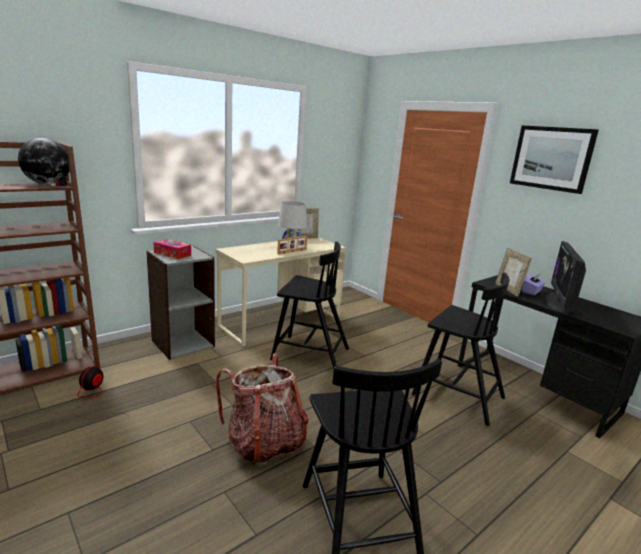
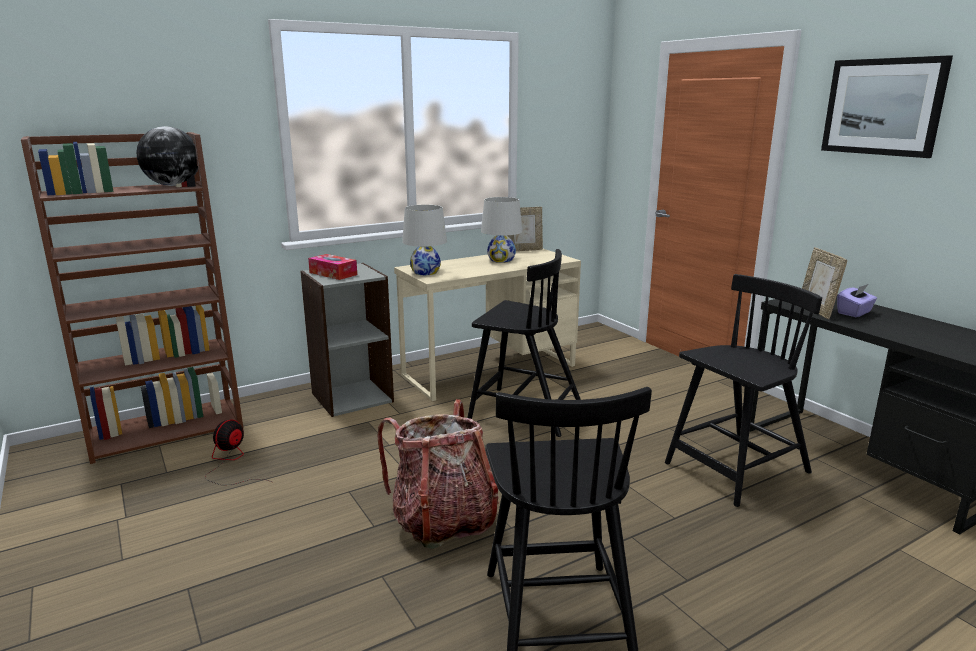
camera: 10 degrees right, 0 degrees up
(239, 254) = (425, 272): none -> white table lamp
(292, 252) = (500, 268): picture frame -> none
(456, 395) = (735, 469): black chair -> black chair turned 75 degrees counterclockwise
(559, 302) = (895, 327): monitor -> none

